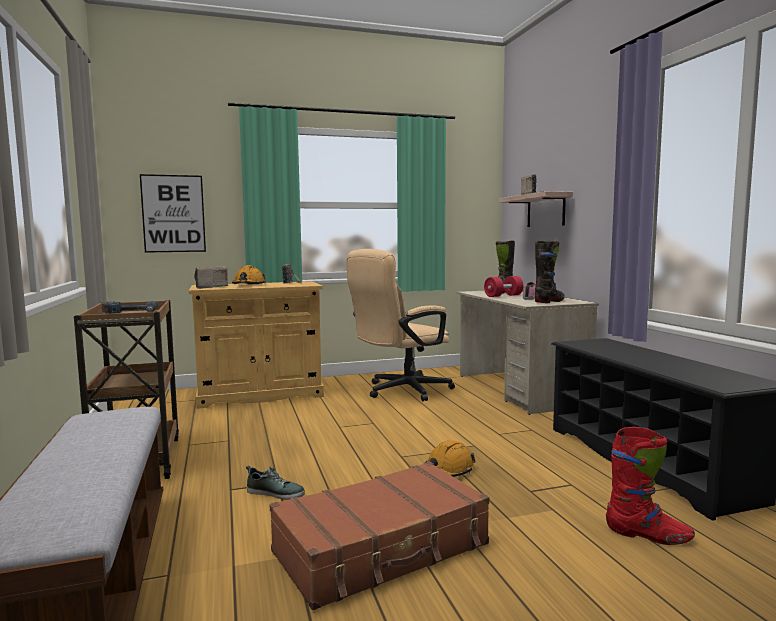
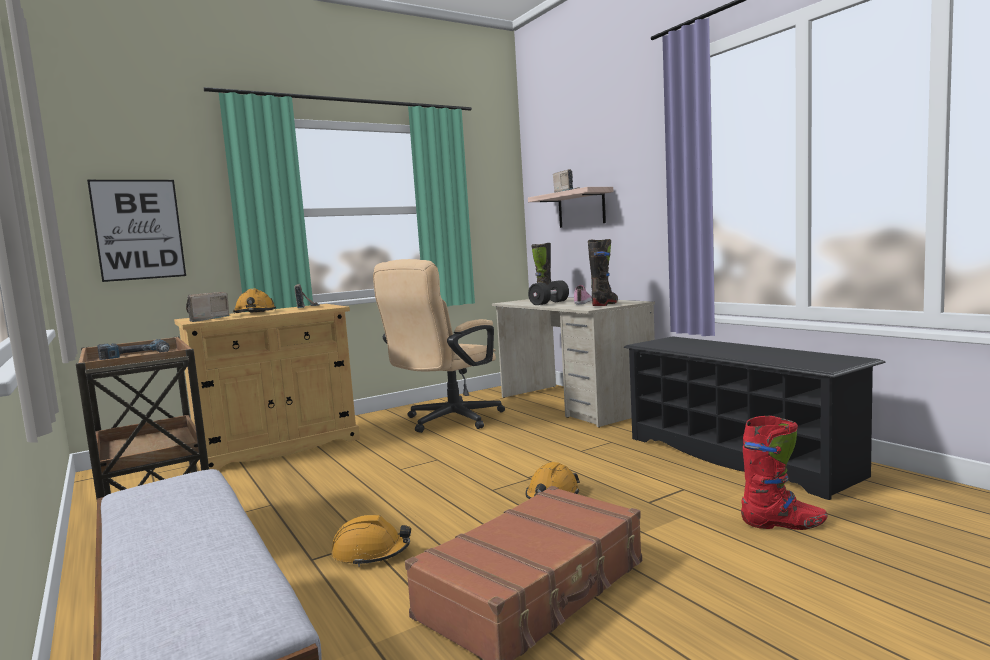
camera: 15 degrees left, 0 degrees up
(275, 493) = (371, 553): shoe -> orange hard hat
(503, 296) = (549, 303): red dumbbell -> black dumbbell

